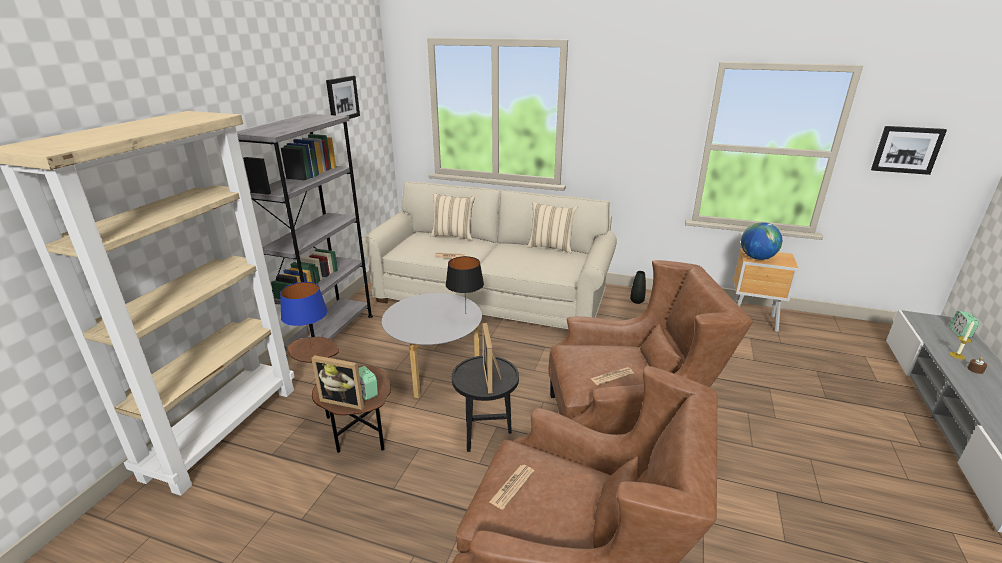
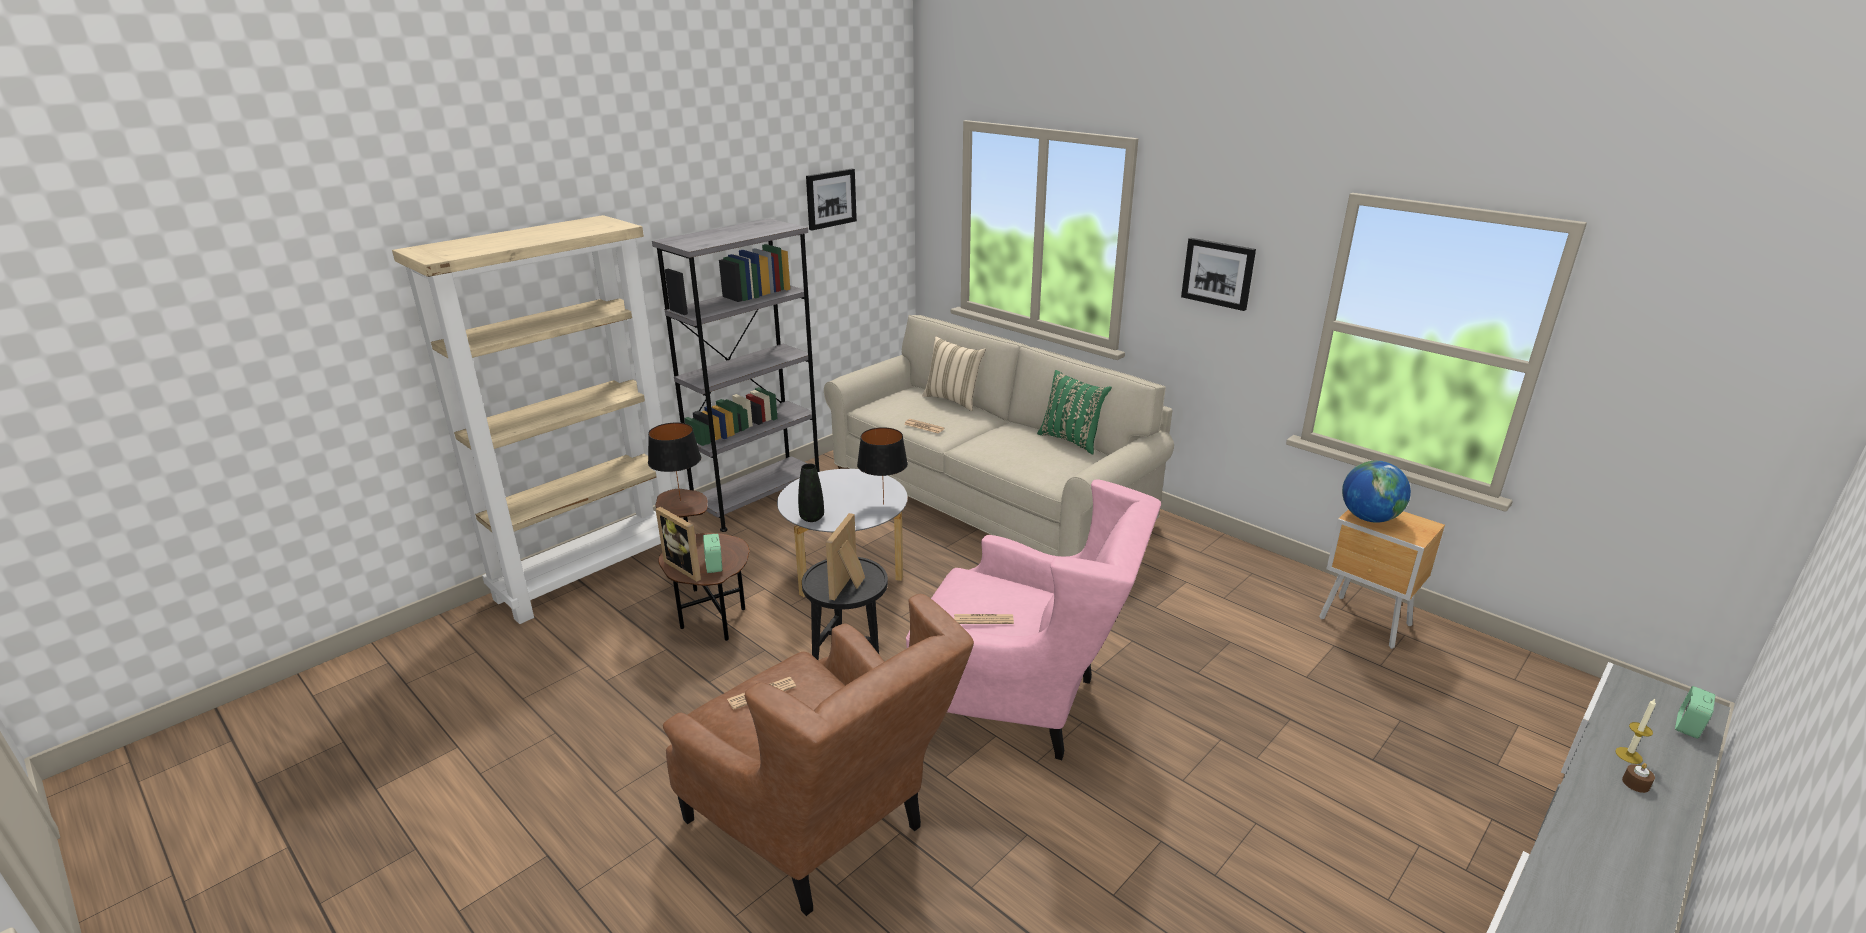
camera: 25 degrees right, 0 degrees up
(310, 347) = (680, 500): blue table lamp -> black table lamp
(551, 247) = (1072, 440): beige pillow -> green pillow
(624, 428) = (1022, 703): brown armchair -> pink armchair
(637, 301) = (1196, 549): black vase -> black vase (812, 518)
(907, 149) = (1666, 380): picture -> picture (1218, 273)

